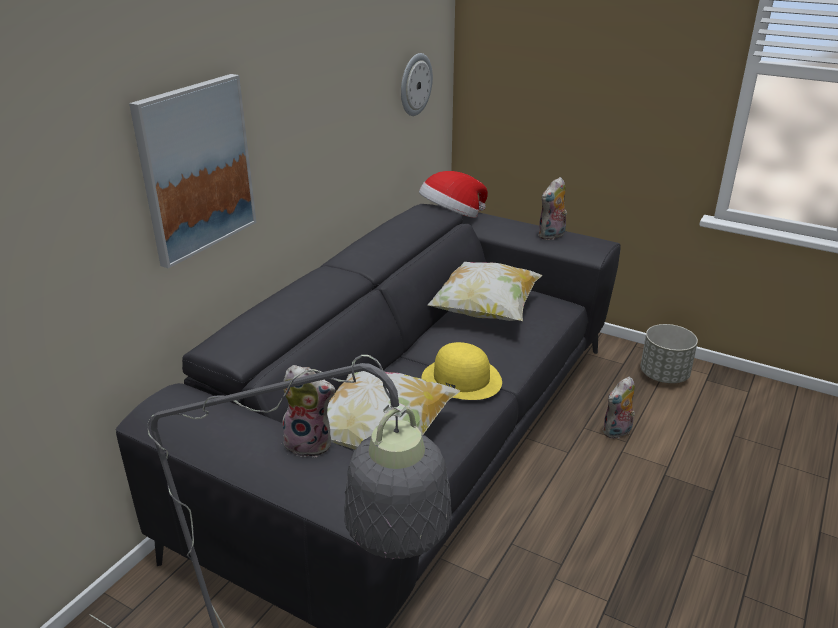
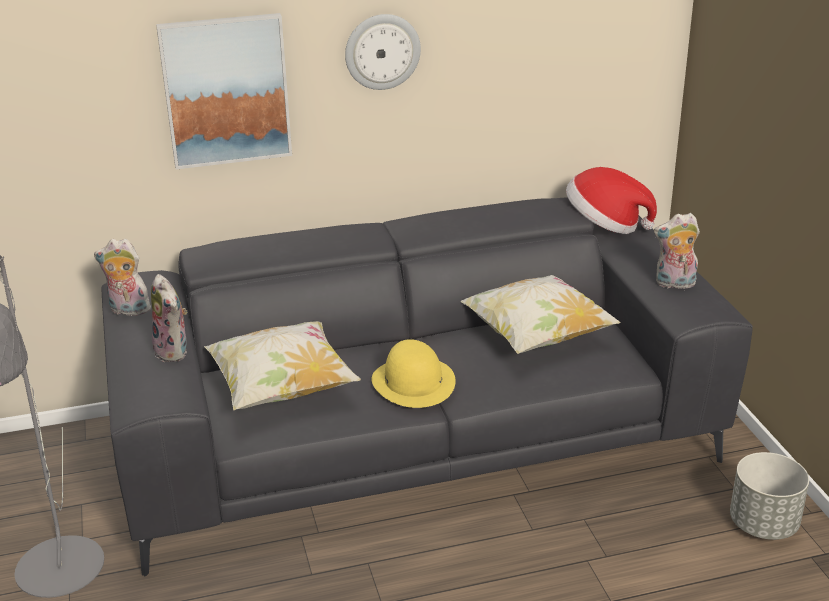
camera: 45 degrees right, 0 degrees up
(415, 84) = (592, 57): wall clock -> wall clock (382, 51)
(617, 432) = (611, 543): plush toy -> plush toy (128, 311)

